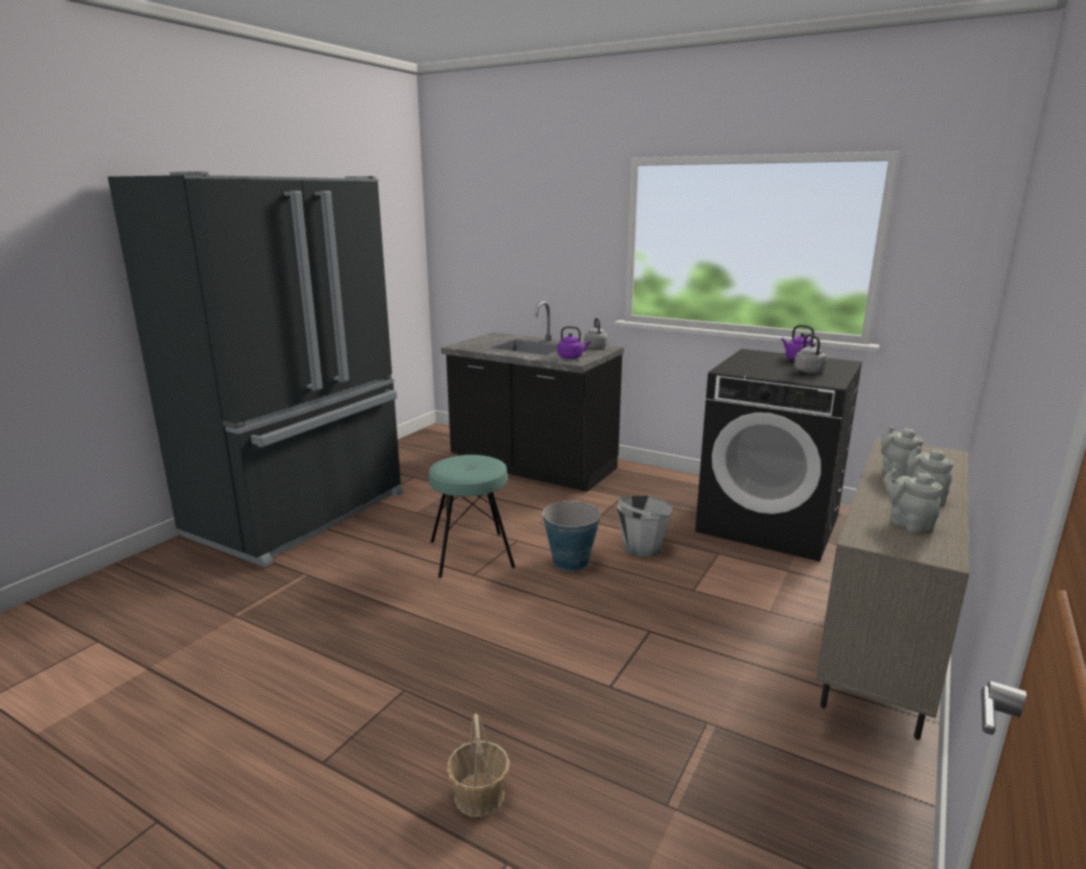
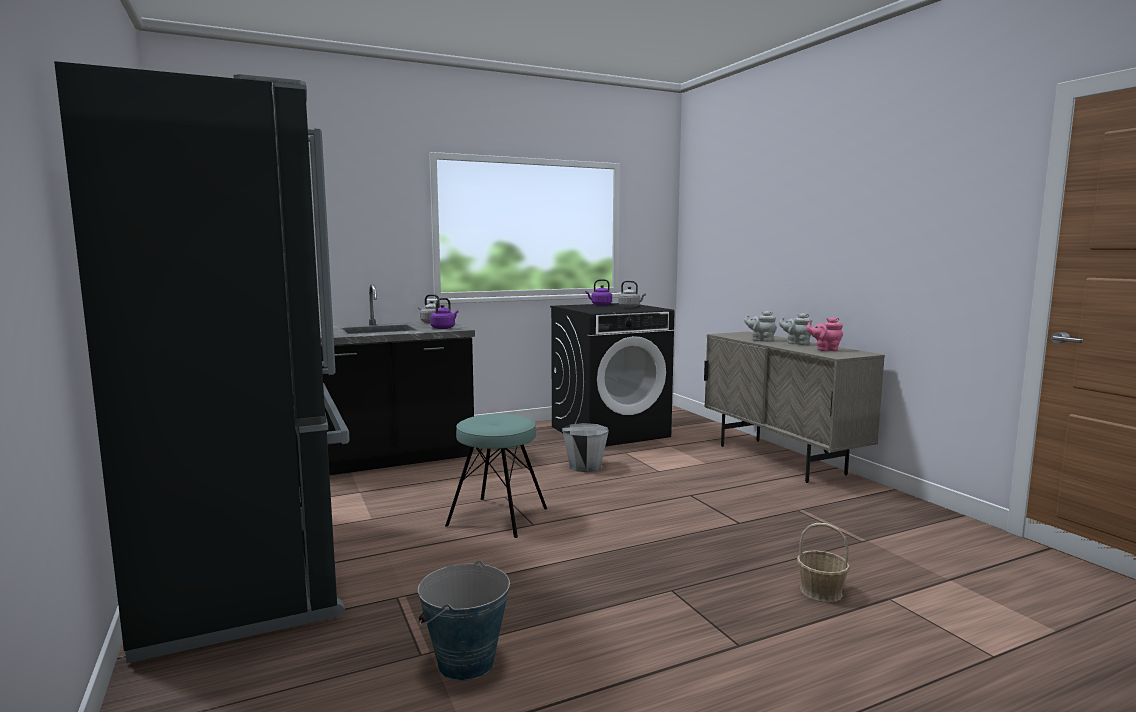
camera: 55 degrees left, 10 degrees down
(570, 561) = (568, 490): bucket -> bucket (466, 663)
(907, 523) = (825, 349): grey teapot -> pink teapot

